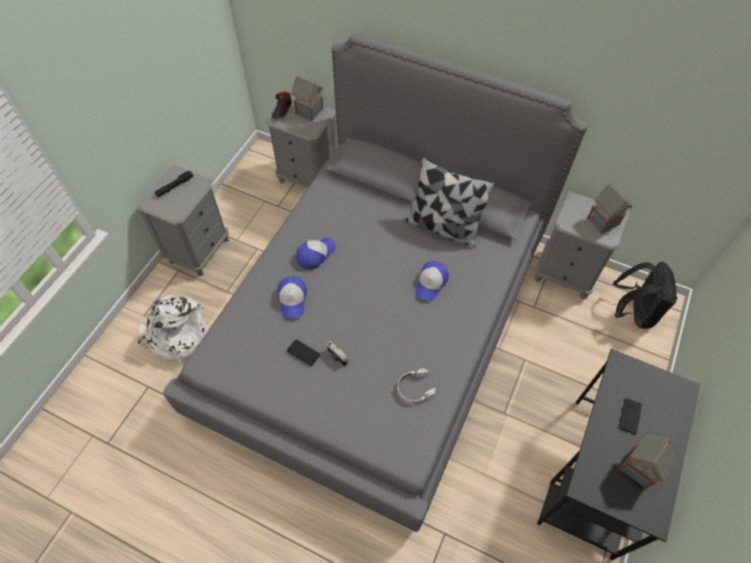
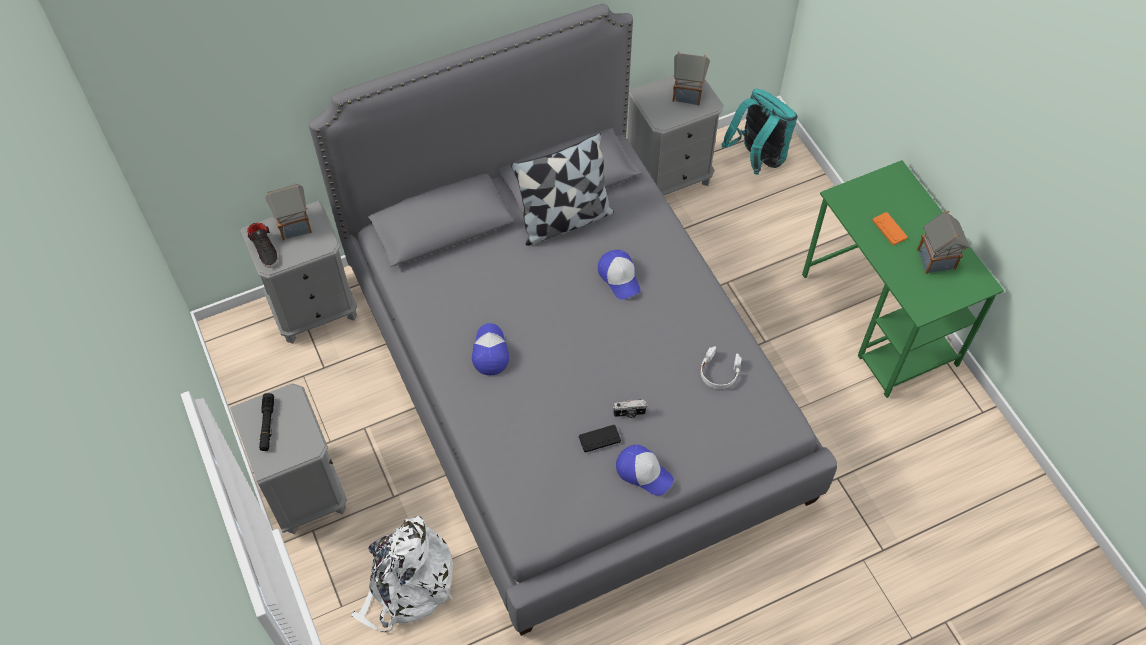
camera: 50 degrees left, 0 degrees up
(292, 299) = (528, 407): cap -> cap (643, 472)
(593, 476) = (879, 320): black desk -> green desk
(630, 416) = (889, 229): black game controller -> orange game controller
(633, 312) = (757, 158): black backpack -> turquoise backpack

